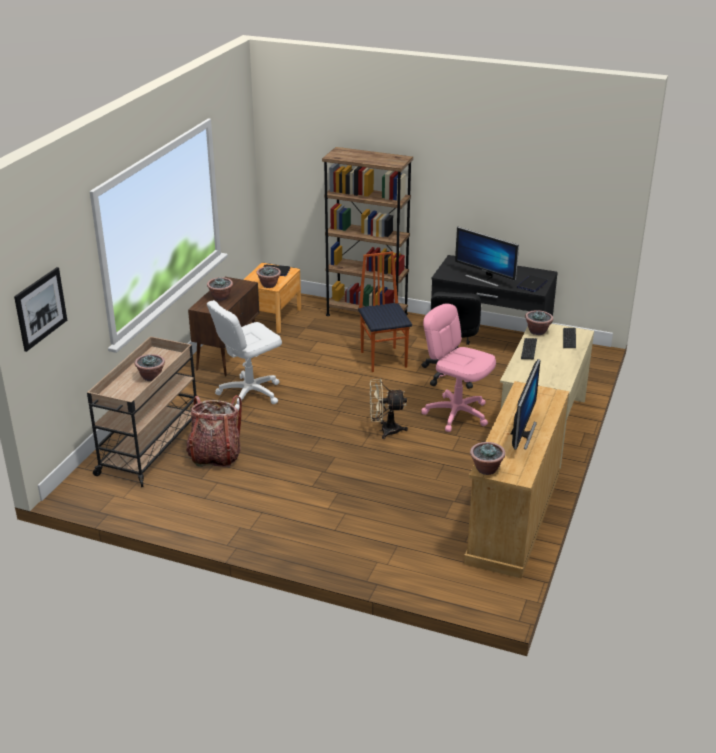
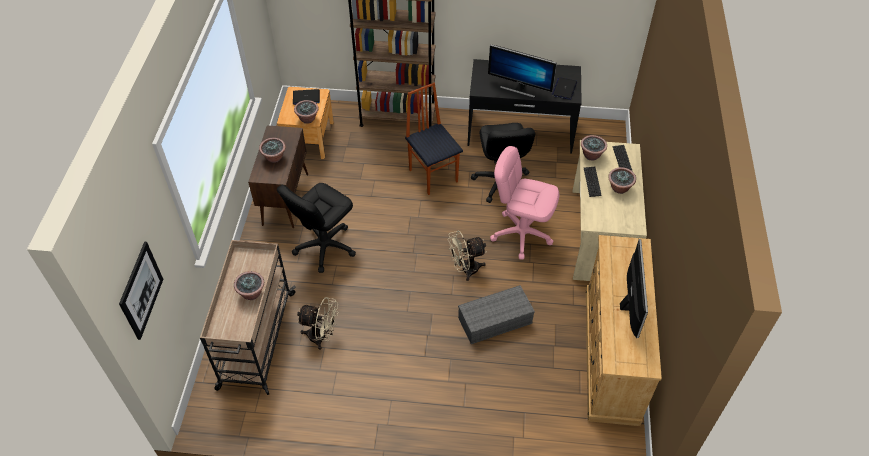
camera: 15 degrees left, 20 degrees up
(215, 455) = (322, 337): backpack -> beige fan
(249, 393) = (324, 247): white office chair -> black office chair
(397, 473) = (494, 321): none -> grey storage box
(486, 469) = (615, 363): potted plant -> potted plant (619, 188)

